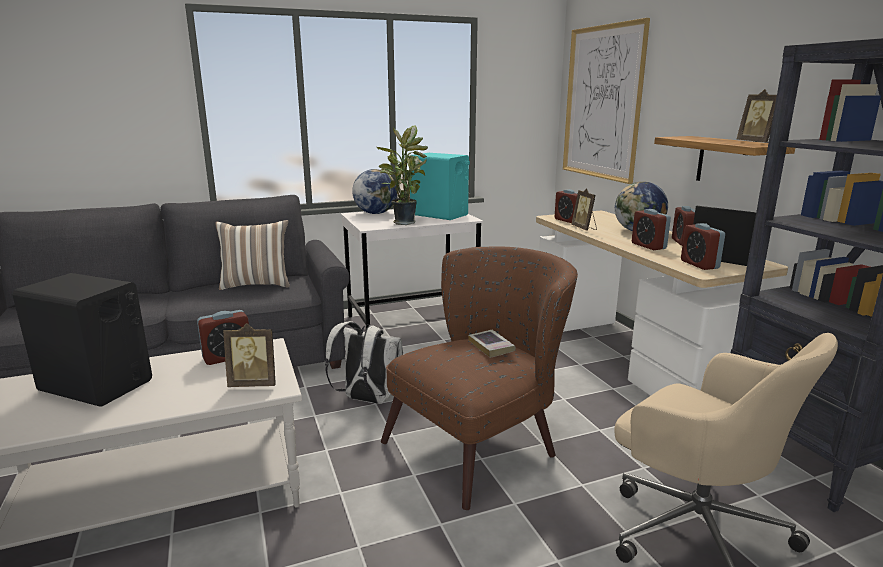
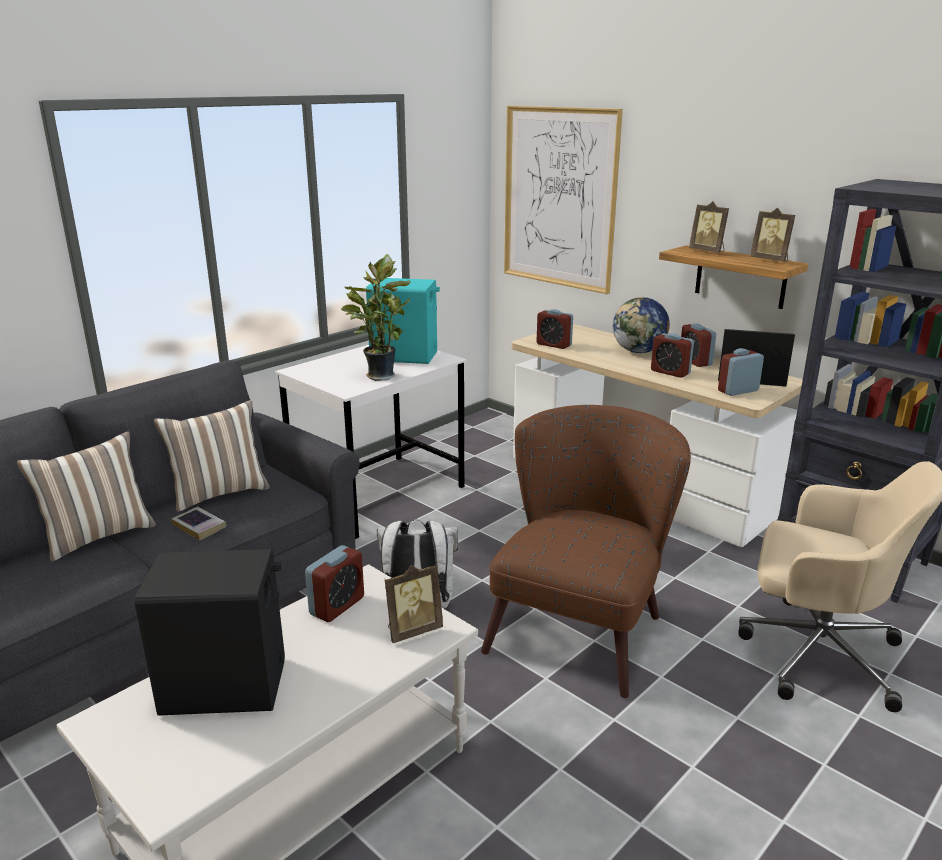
camera: 25 degrees left, 5 degrees up
(161, 294) = (98, 535): none -> pillow
(375, 213) = (322, 365): globe -> none
(491, 346) = (595, 521): book -> book (199, 527)
(584, 228) = (583, 355): picture frame -> picture frame (708, 251)
(699, 264) = (738, 391): alarm clock -> alarm clock turned 105 degrees clockwise

